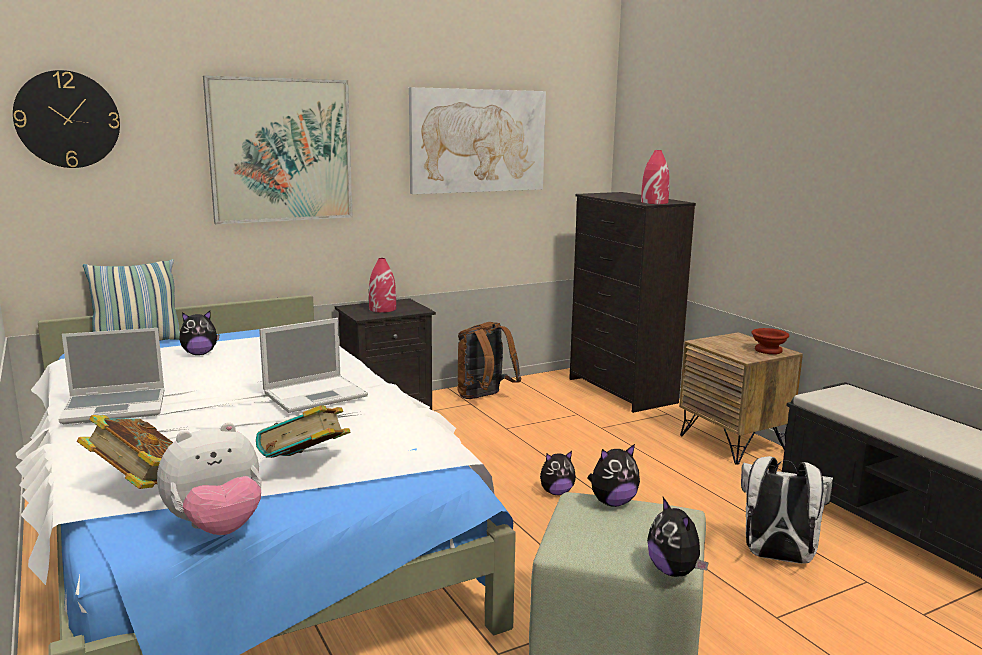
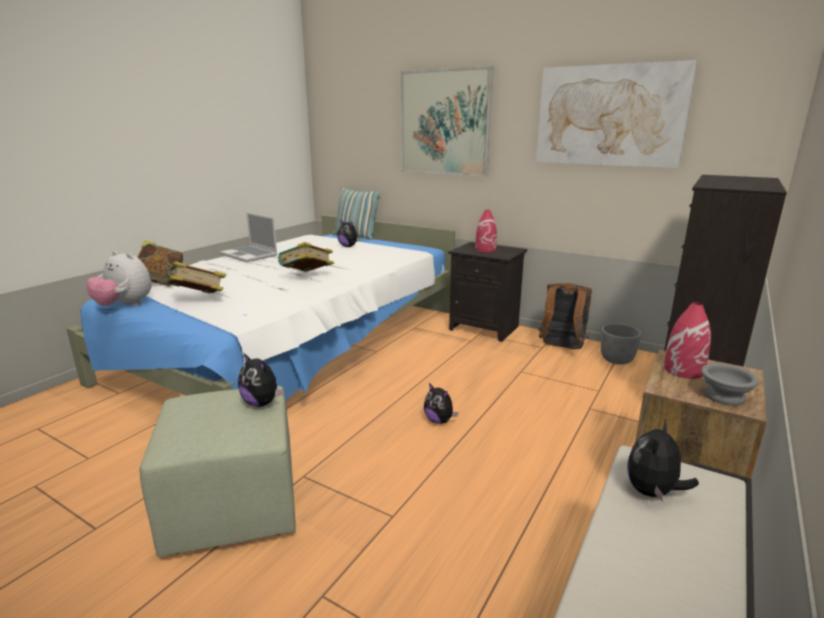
camera: 60 degrees right, 5 degrees up
(67, 119) = (340, 103): wall clock -> none
(317, 394) = (307, 276): laptop -> book
(536, 388) = (617, 360): none -> grey planter
(654, 202) = (724, 186): red vase -> red vase (683, 370)
(674, 571) = (157, 451): plush toy -> plush toy (653, 492)
(767, 350) = (722, 396): brown bowl -> grey bowl
(776, 557) = (441, 576): white backpack -> none

